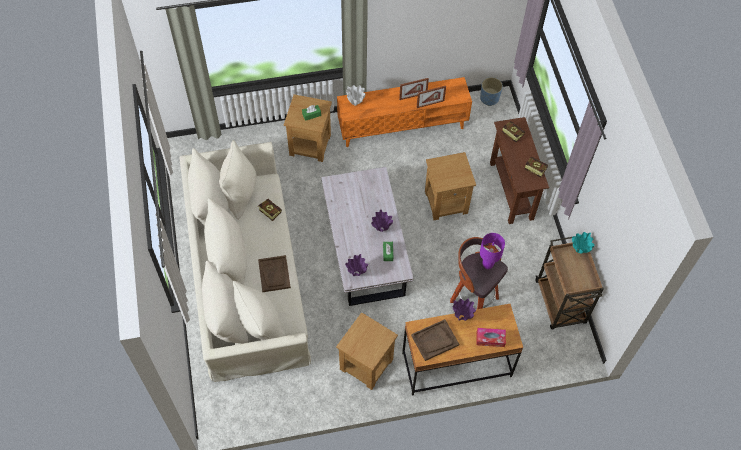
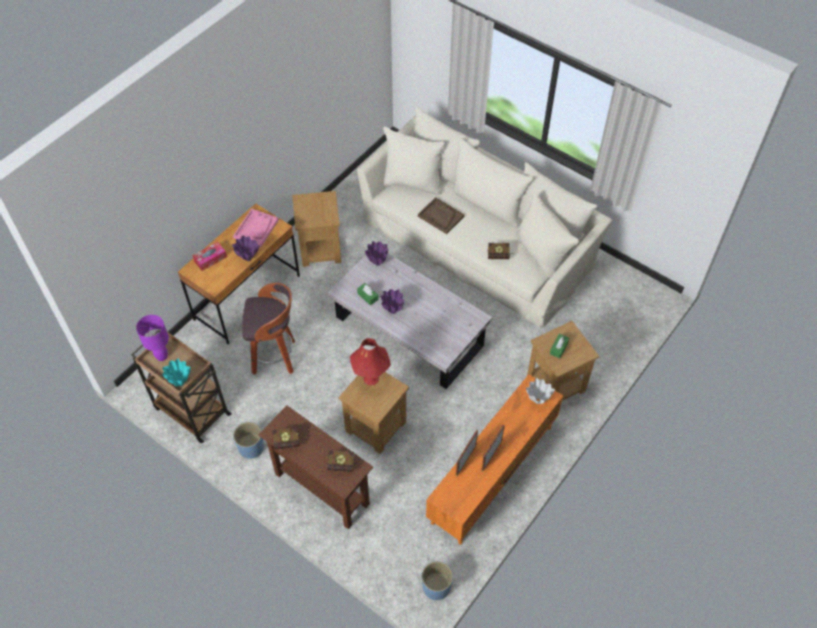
camera: 140 degrees right, 5 degrees down
(434, 340) = (256, 229): brown tray -> pink tray
(445, 181) = (371, 378): none -> red table lamp
(488, 265) = (262, 322): purple table lamp -> purple table lamp (162, 356)
(537, 247) = (251, 448): none -> blue planter

